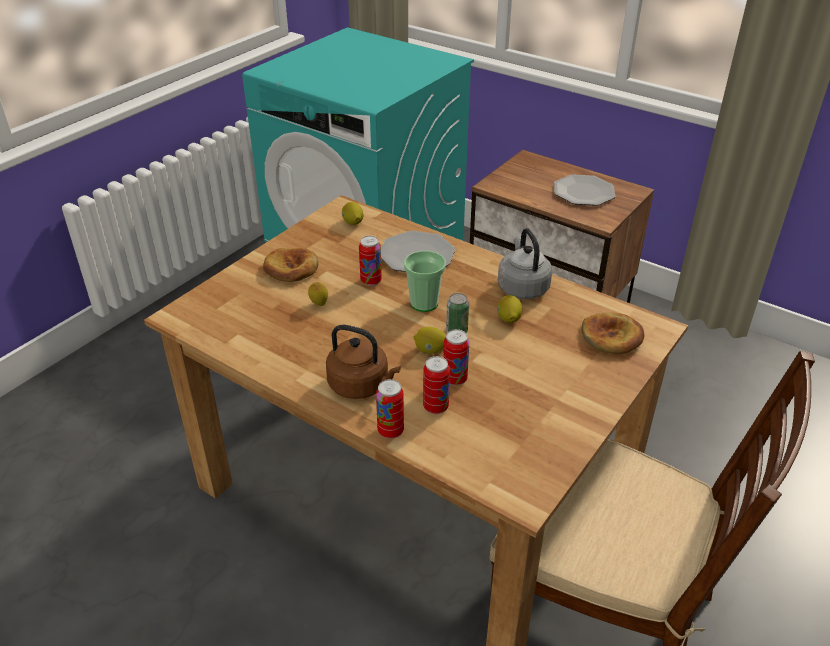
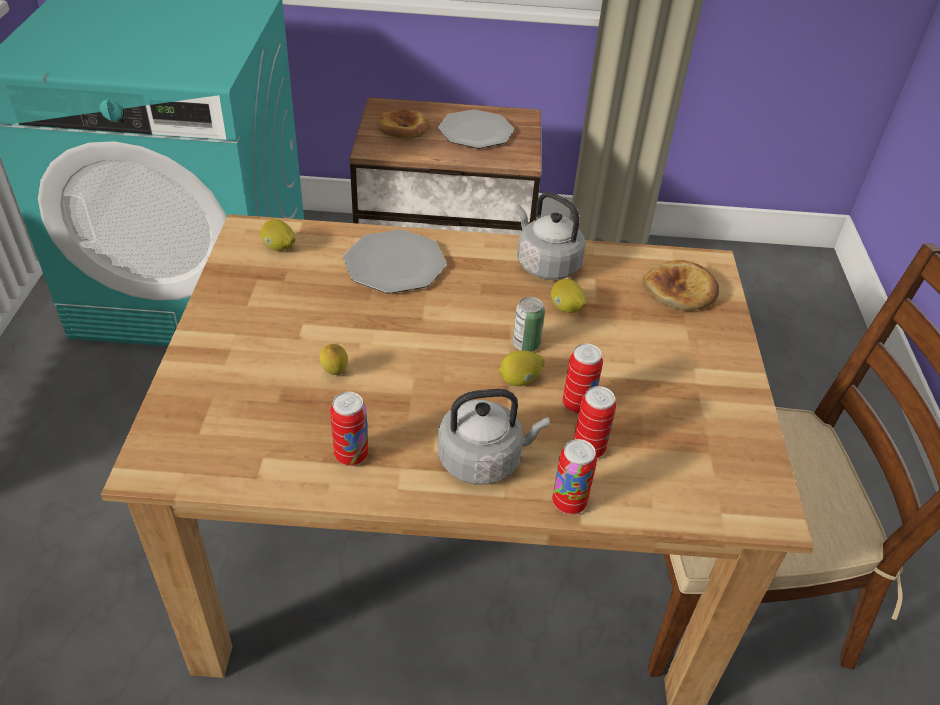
camera: 35 degrees left, 5 degrees up
(291, 268) = (253, 337): bread -> bread (404, 128)
(361, 385) = (484, 459): brown kettle -> grey kettle
(371, 281) = (371, 318): can -> can (351, 455)
(424, 303) = (459, 323): cup -> none

